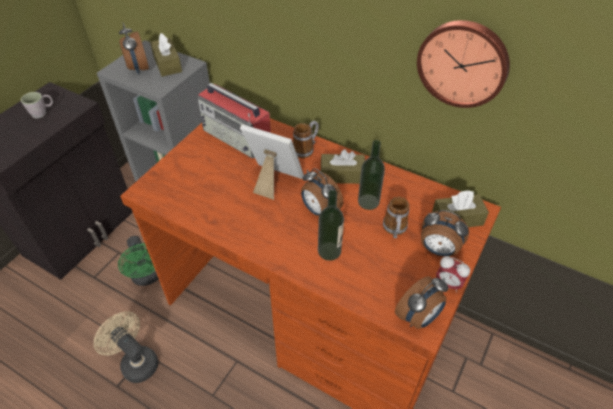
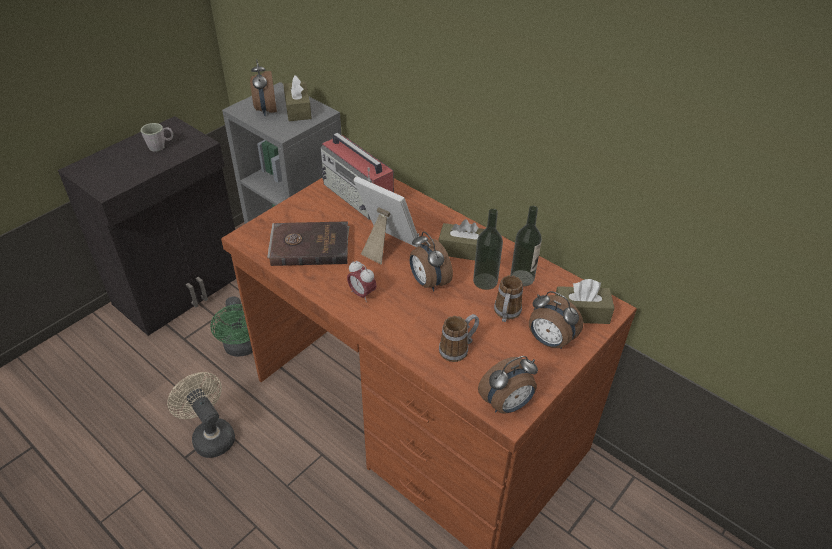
camera: 10 degrees right, 5 degrees down
(204, 191) = (309, 245): none -> brown book
(306, 149) = (430, 218): mug -> mug (458, 349)
(329, 251) = (428, 324): bottle -> bottle (522, 278)
(448, 284) = (550, 377): alarm clock -> alarm clock (362, 294)
(463, 63) = (596, 136): wall clock -> none

